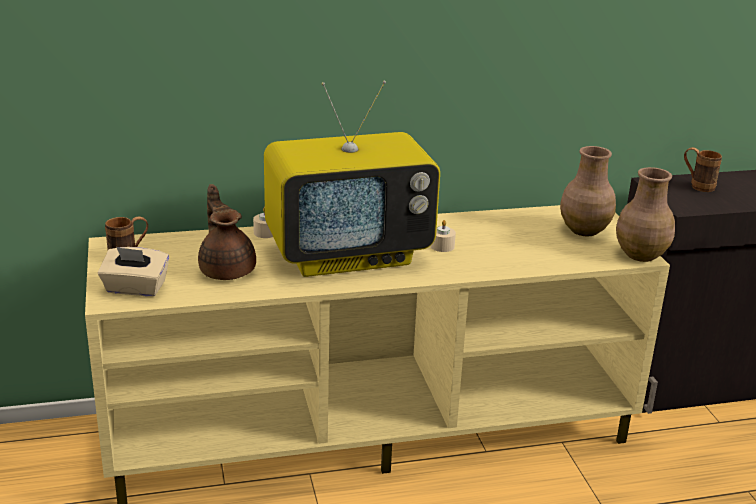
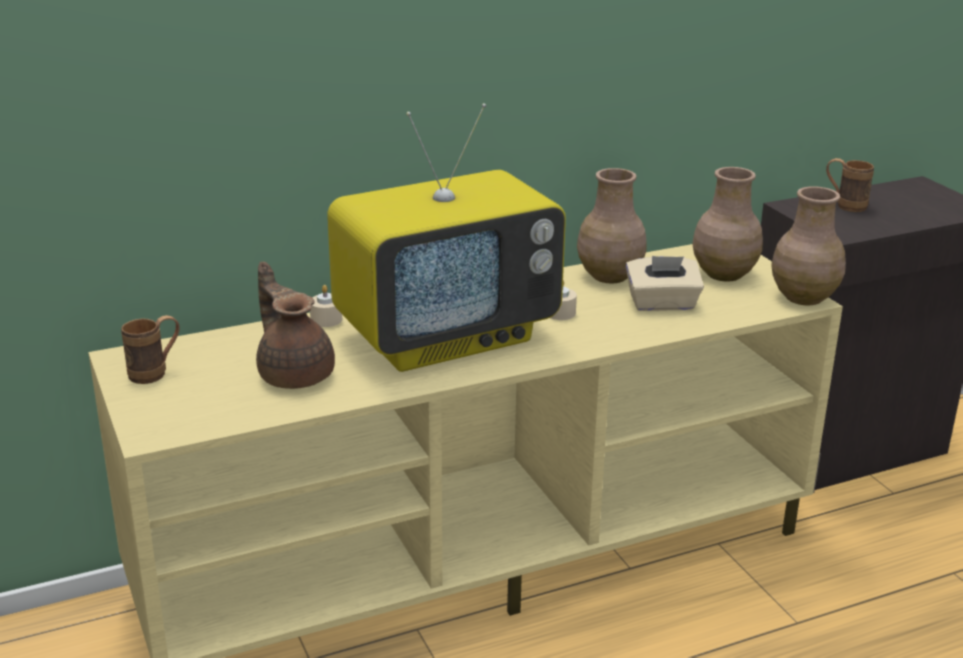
camera: 10 degrees left, 0 degrees up
(135, 288) = (180, 414): beige tissue box -> beige tissue box (662, 304)
(493, 223) = (610, 276): none -> brown vase

